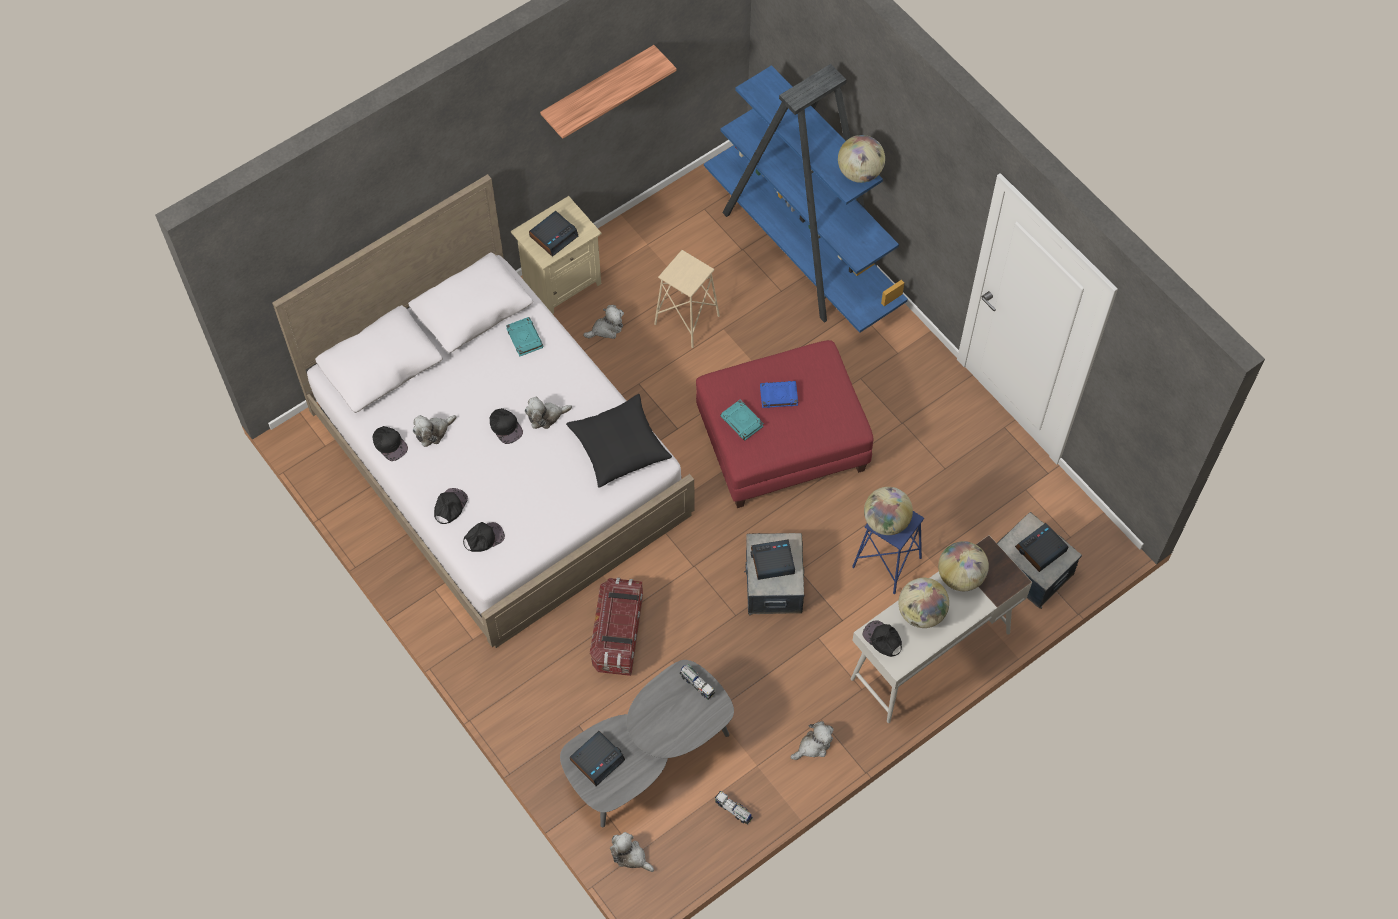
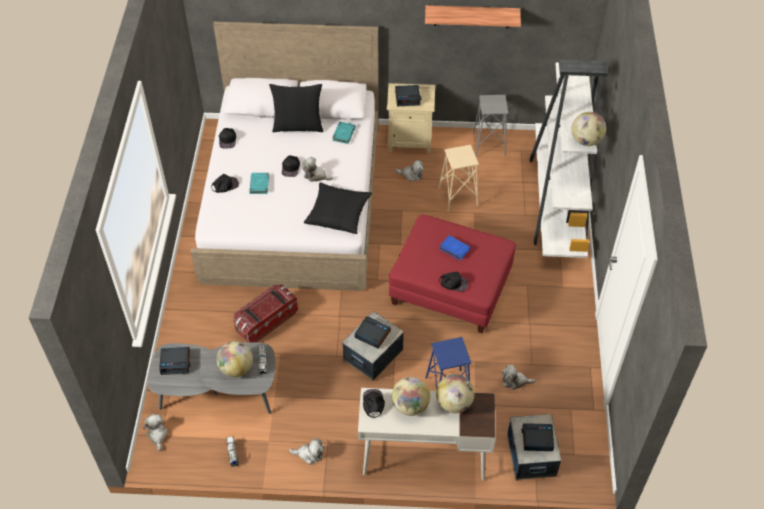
camera: 40 degrees right, 10 degrees down
(433, 432) = (254, 147): plush toy -> plush toy (515, 381)
(458, 366) = (298, 126): none -> black pillow
(483, 538) = (225, 210): black cap -> black cap (453, 283)
(660, 225) = (489, 145): none -> grey stool
(742, 422) = (421, 248): turquoise book -> turquoise book (259, 185)
(803, 250) = (557, 203): blue bookcase -> white bookcase
(886, 521) = (446, 349): globe -> globe (236, 368)

